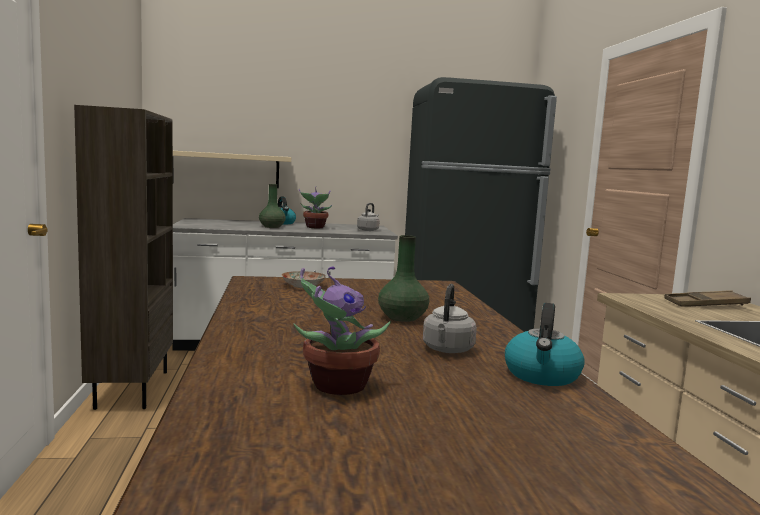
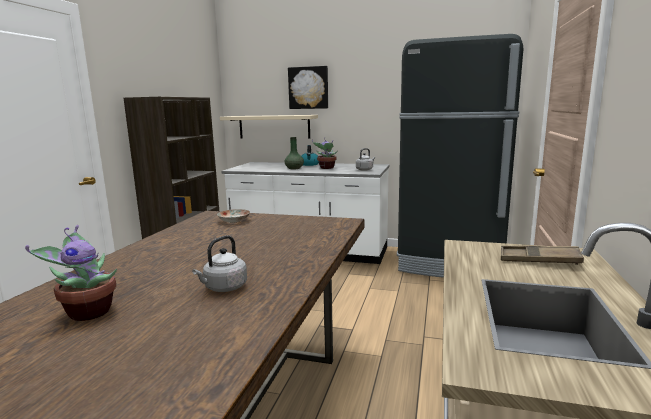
camera: 25 degrees right, 5 degrees up
(280, 121) = (308, 88): none -> picture
(402, 318) = (250, 254): green vase -> none
(542, 375) = (249, 322): kettle -> none

